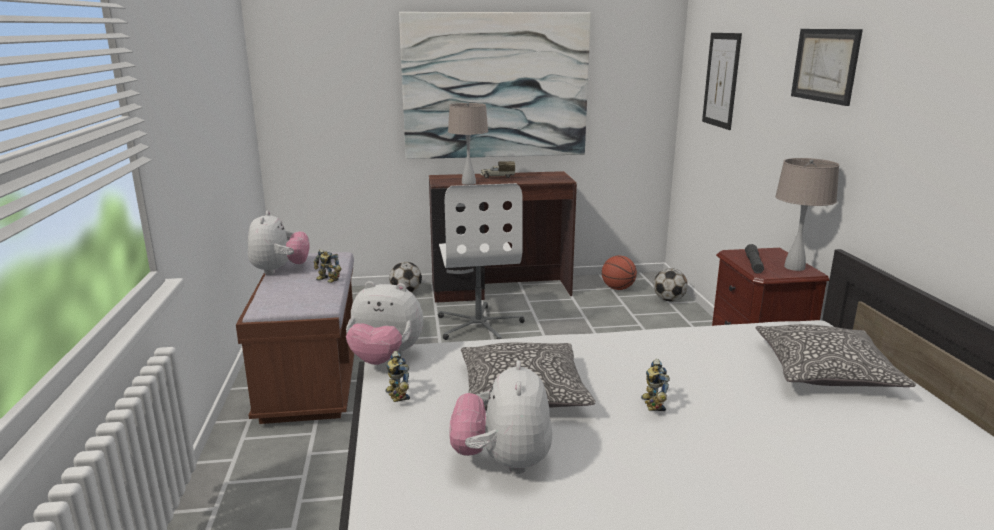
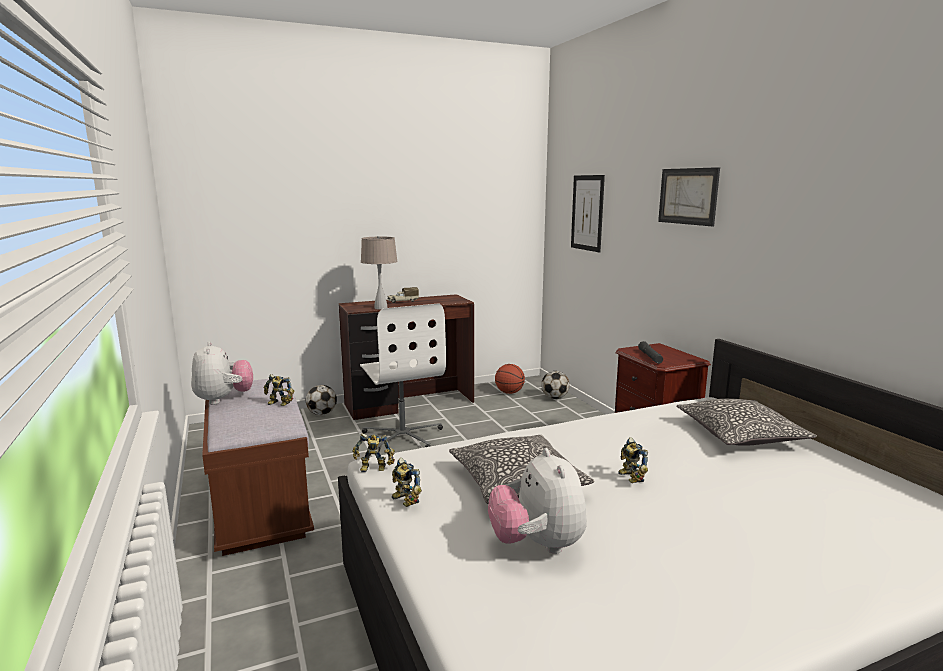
camera: 15 degrees left, 5 degrees down
(385, 359) = (374, 469): plush toy -> toy robot
(495, 86) = (395, 222): picture -> none
(795, 267) = (681, 357): beige table lamp -> none

